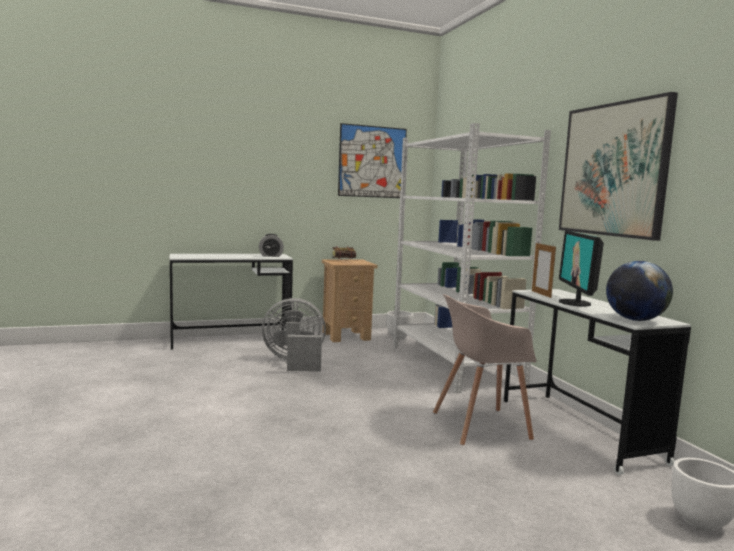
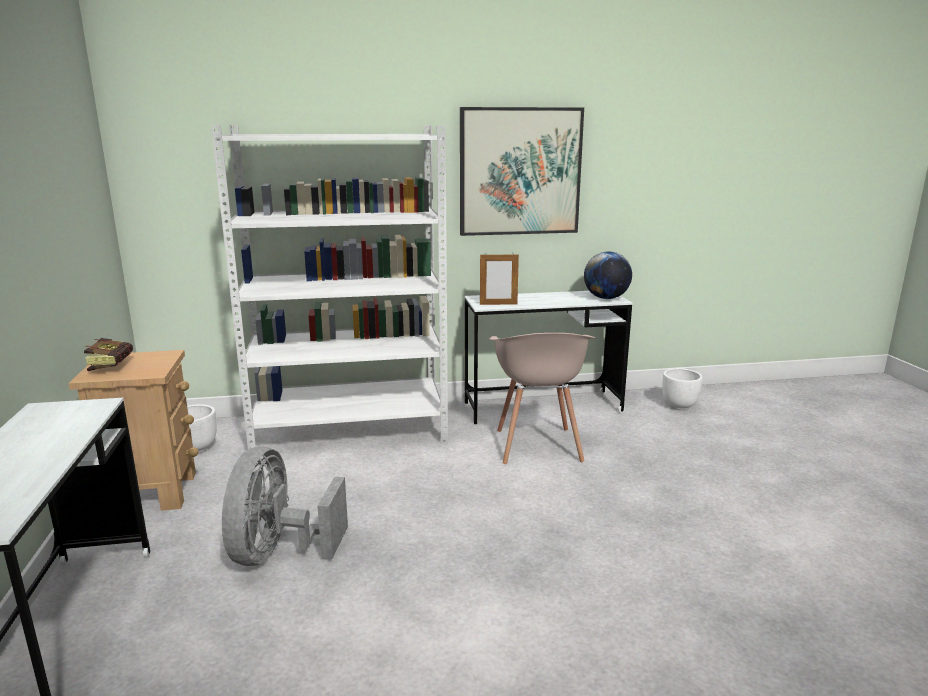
camera: 80 degrees left, 10 degrees up
(271, 256) = (67, 416): alarm clock -> none
(372, 162) = (62, 163): picture -> none
(575, 303) = (541, 301): monitor -> none

